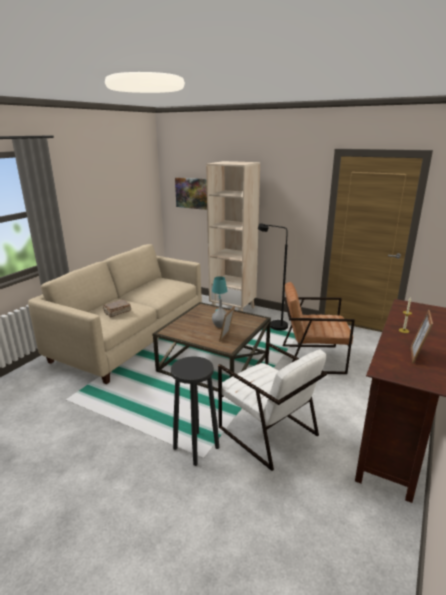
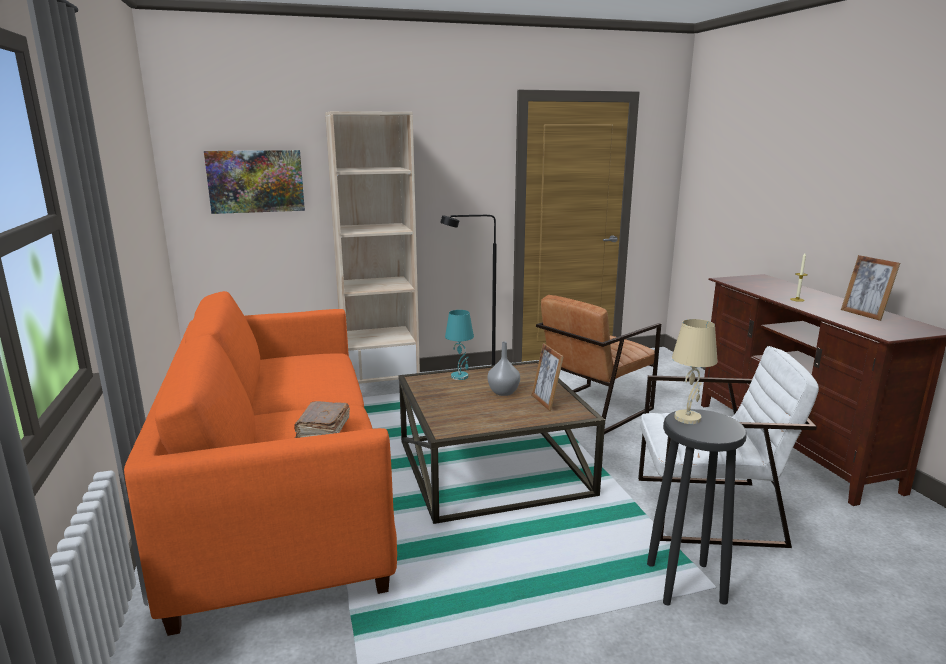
camera: 45 degrees left, 5 degrees down
(131, 338) = (281, 499): beige sofa -> orange sofa
(193, 361) = (687, 418): none -> beige table lamp

